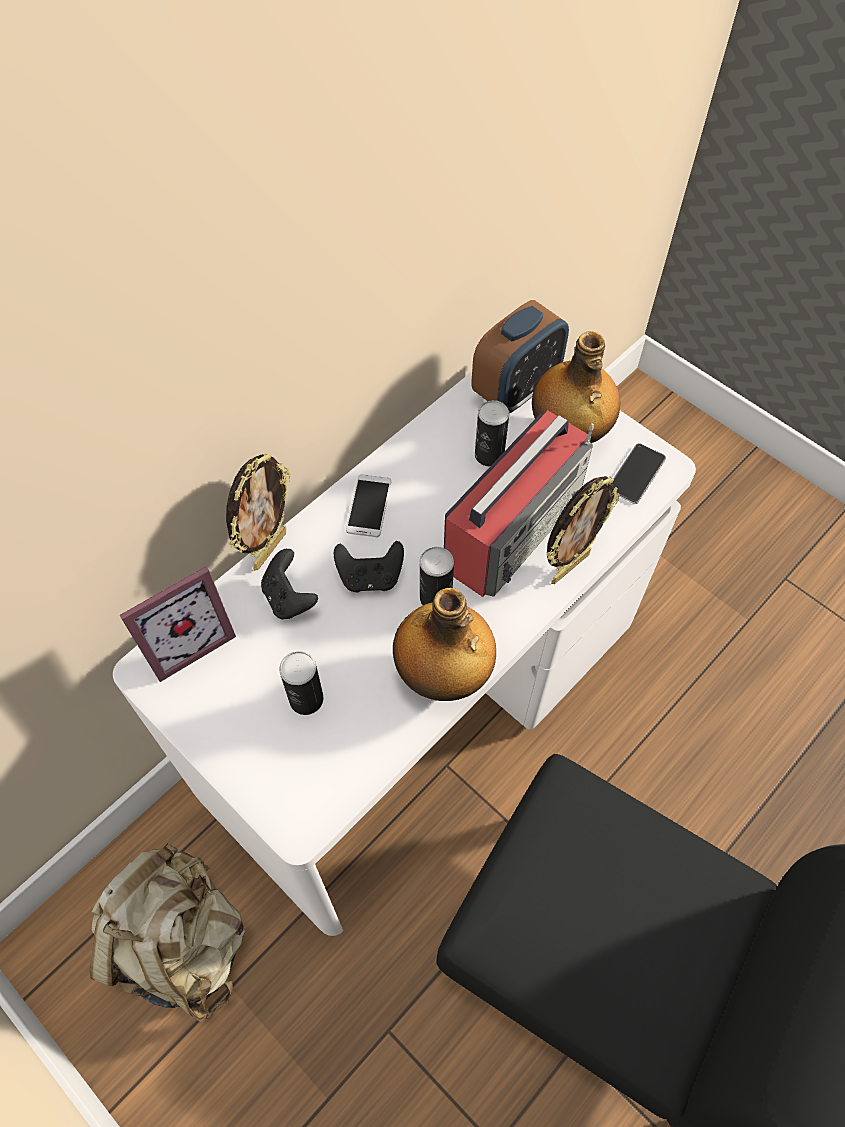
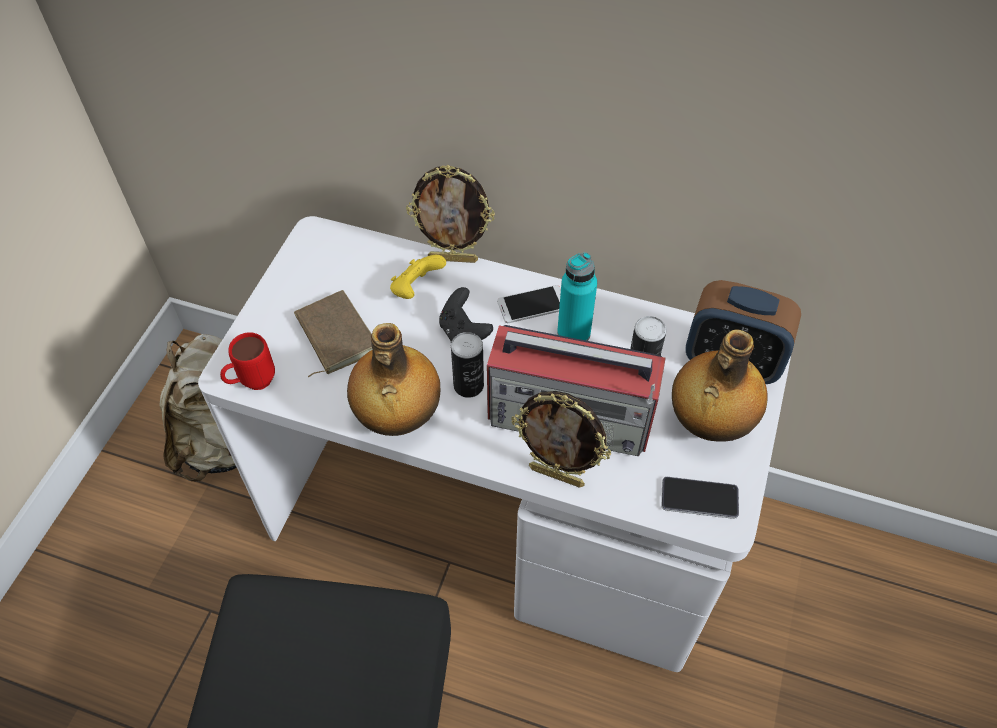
camera: 65 degrees right, 5 degrees down
(186, 640) = (349, 245): picture frame -> none
(289, 598) = (416, 289): black game controller -> yellow game controller
(306, 699) = (334, 336): can -> brown book
(325, 804) = (252, 383): none -> red mug
(421, 487) = (573, 333): none -> turquoise bottle

